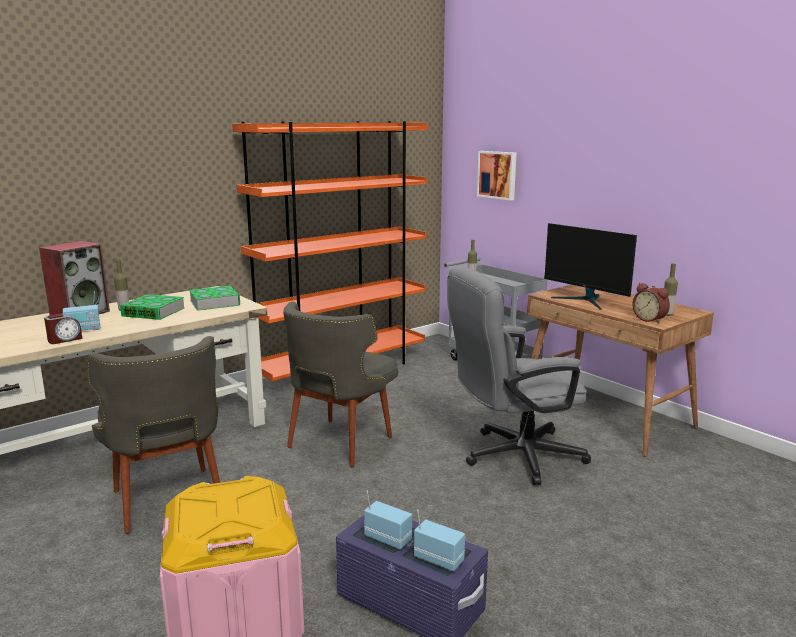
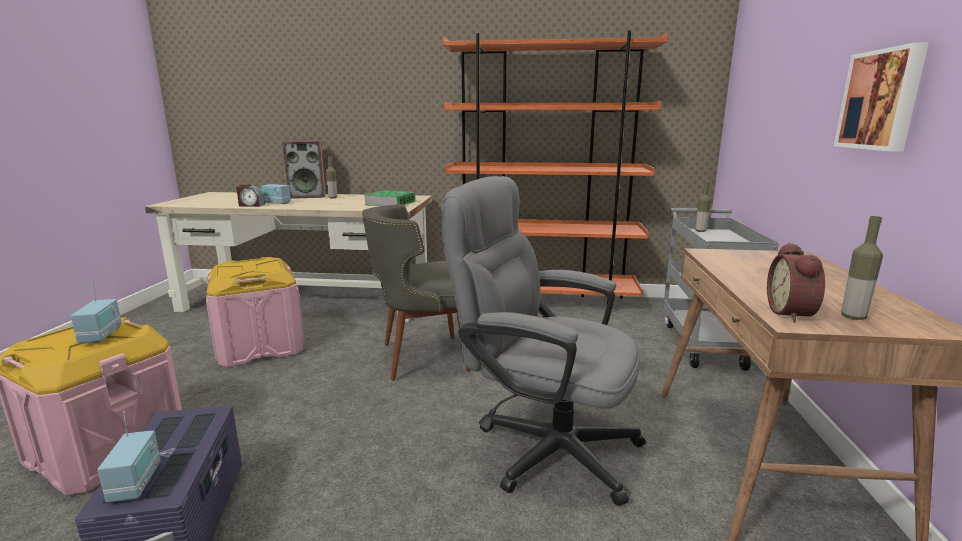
camera: 45 degrees right, 0 degrees up
(153, 312) = (340, 201): book -> none
(168, 499) = (260, 346): grey chair -> pink storage box
(388, 539) = (166, 437): radio -> radio (101, 335)
(498, 175) = (763, 97): picture -> picture (882, 100)
(585, 300) = (750, 269): monitor -> none

